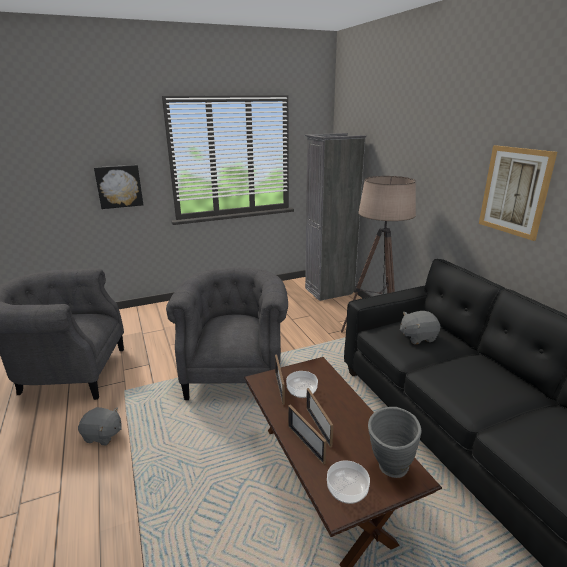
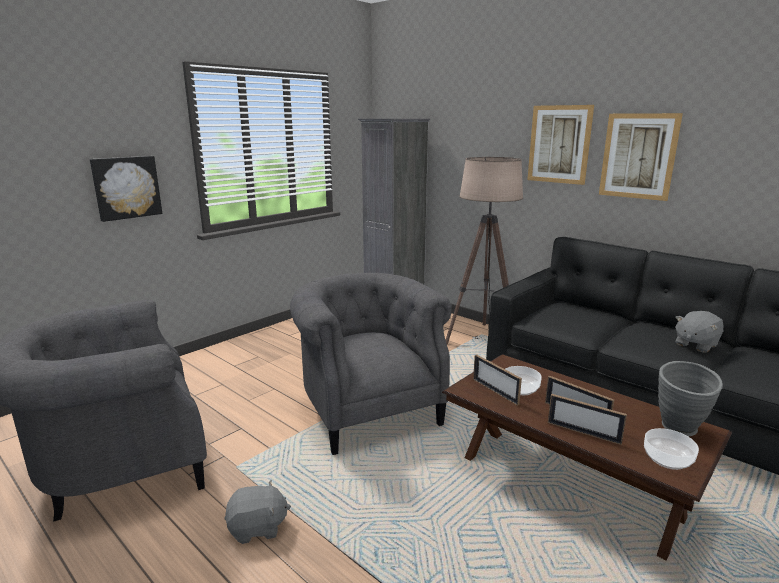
camera: 25 degrees left, 5 degrees down
(417, 337) = (577, 317): grey plush toy -> grey plush toy (695, 344)
(453, 170) = (559, 144): none -> picture

